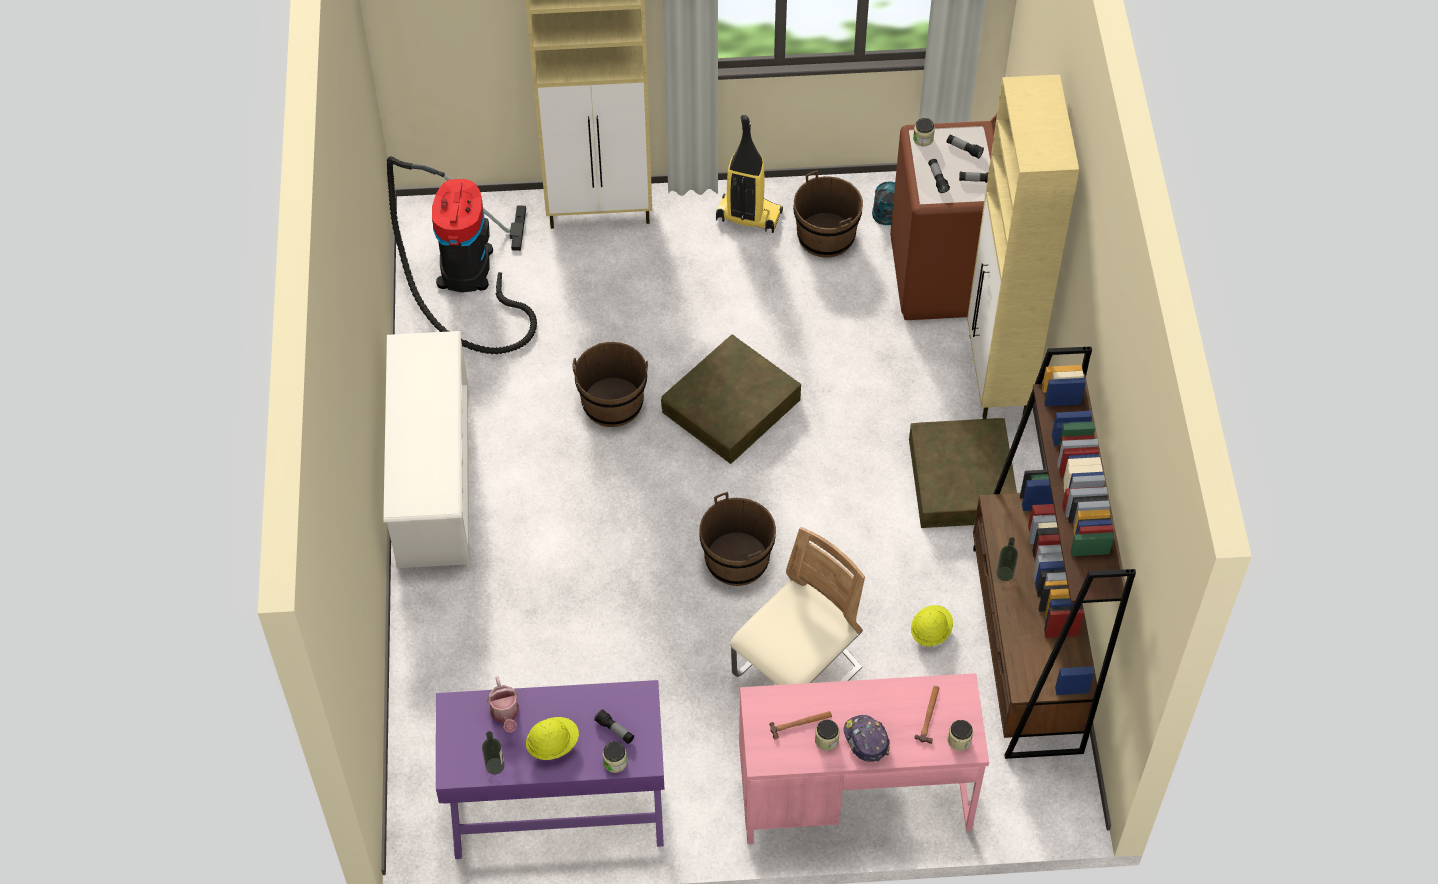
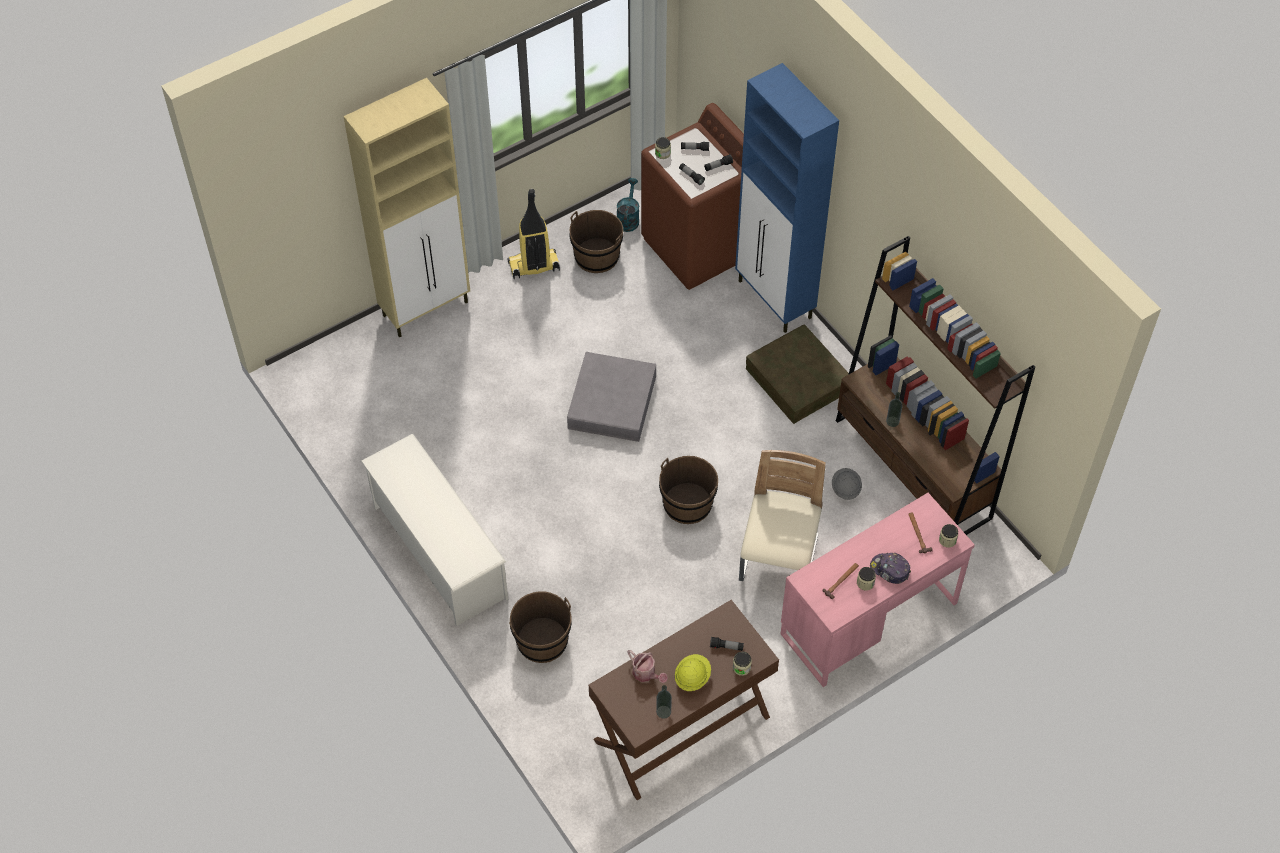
camera: 30 degrees left, 0 degrees up
(466, 274) = (360, 397): vacuum cleaner -> none
(557, 806) = (682, 729): purple console table -> brown console table
(612, 403) = (528, 438): brown bucket -> brown bucket (542, 640)
(731, 406) = (612, 402): brown storage box -> grey storage box
(930, 632) = (845, 489): yellow hard hat -> grey hard hat
(997, 377) = (775, 300): beige cabinet -> blue cabinet

